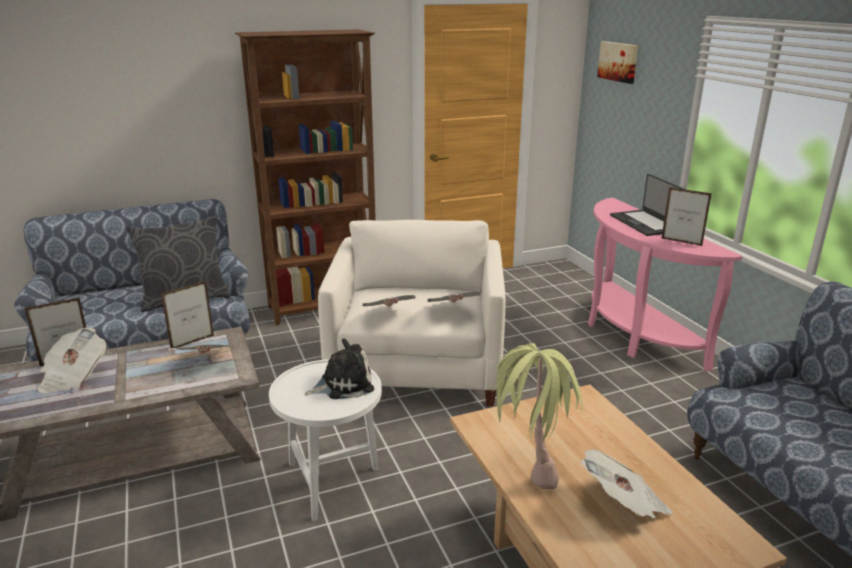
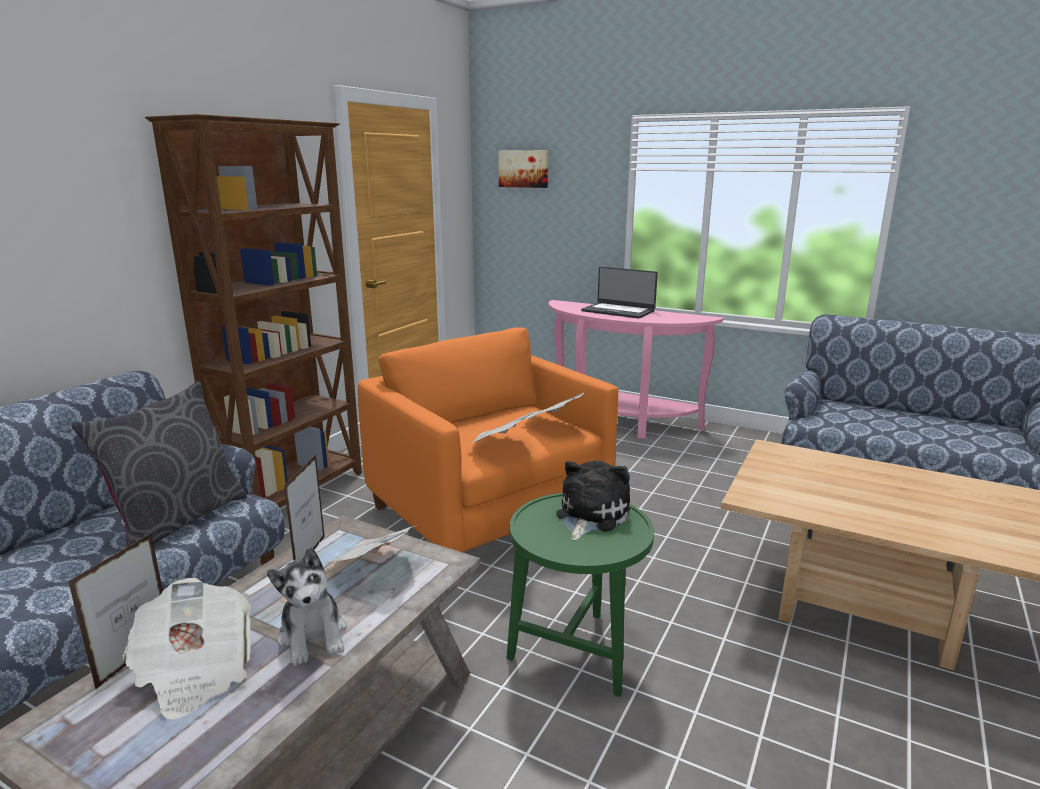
camera: 40 degrees left, 5 degrees down
(130, 384) = (313, 636): none -> plush toy
(332, 481) = (576, 650): white side table -> green side table
(416, 367) = (489, 511): white armchair -> orange armchair
(529, 465) = (840, 508): potted plant -> none
(623, 504) = (934, 504): newspaper -> none
(681, 242) = (670, 317): picture frame -> none

